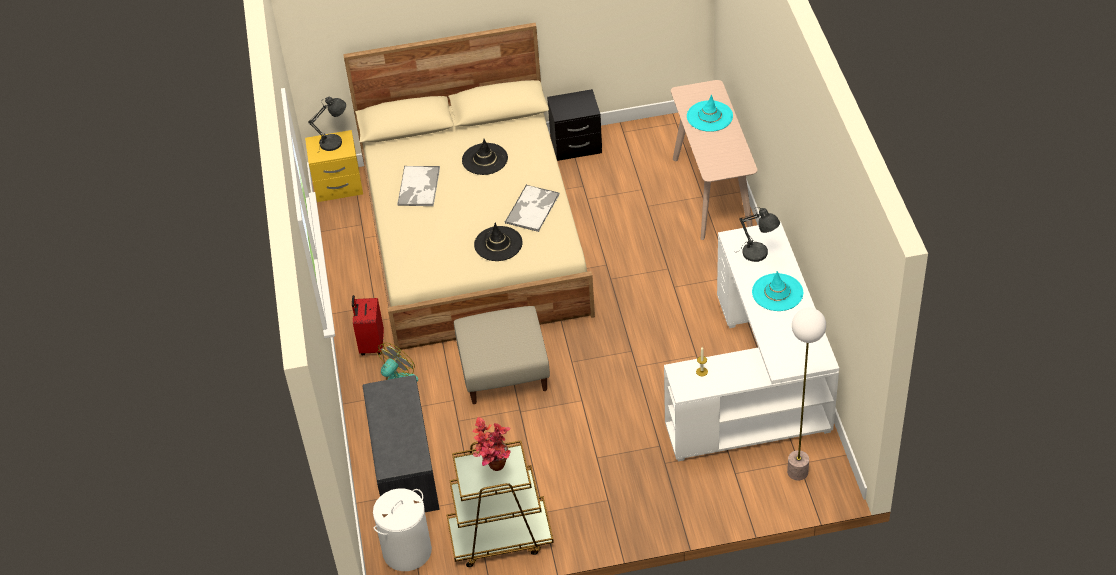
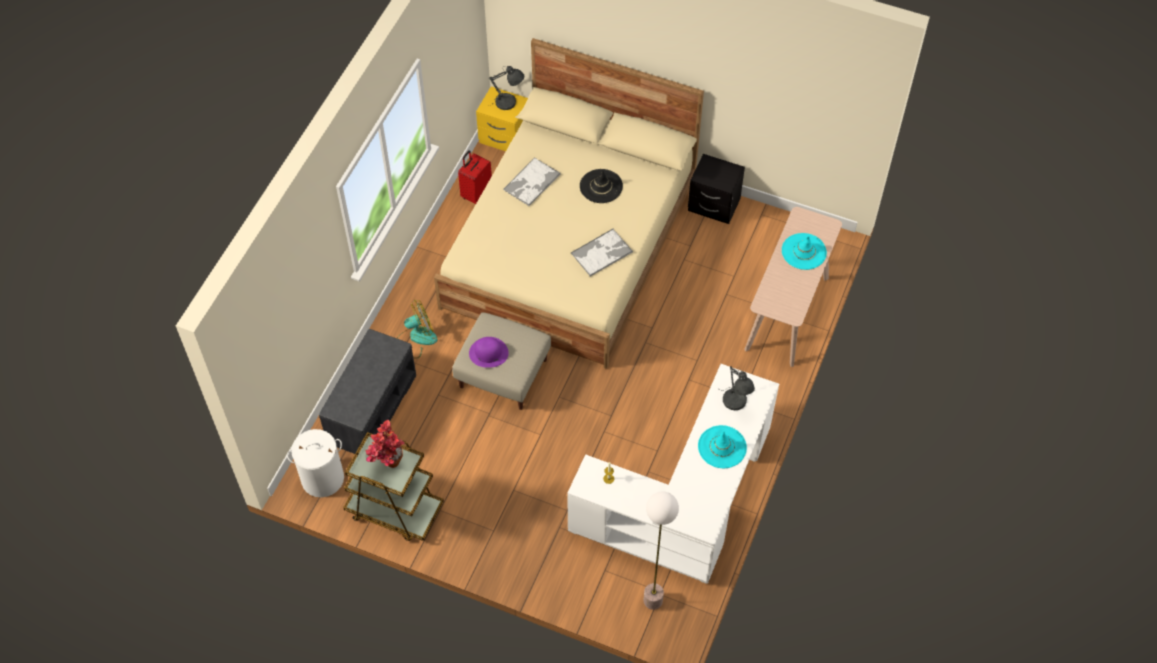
camera: 30 degrees right, 10 degrees up
(371, 345) = (425, 291): red suitcase -> red suitcase (476, 194)
(491, 347) = (488, 353): none -> purple hat
(498, 244) = (551, 269): black hat -> none

